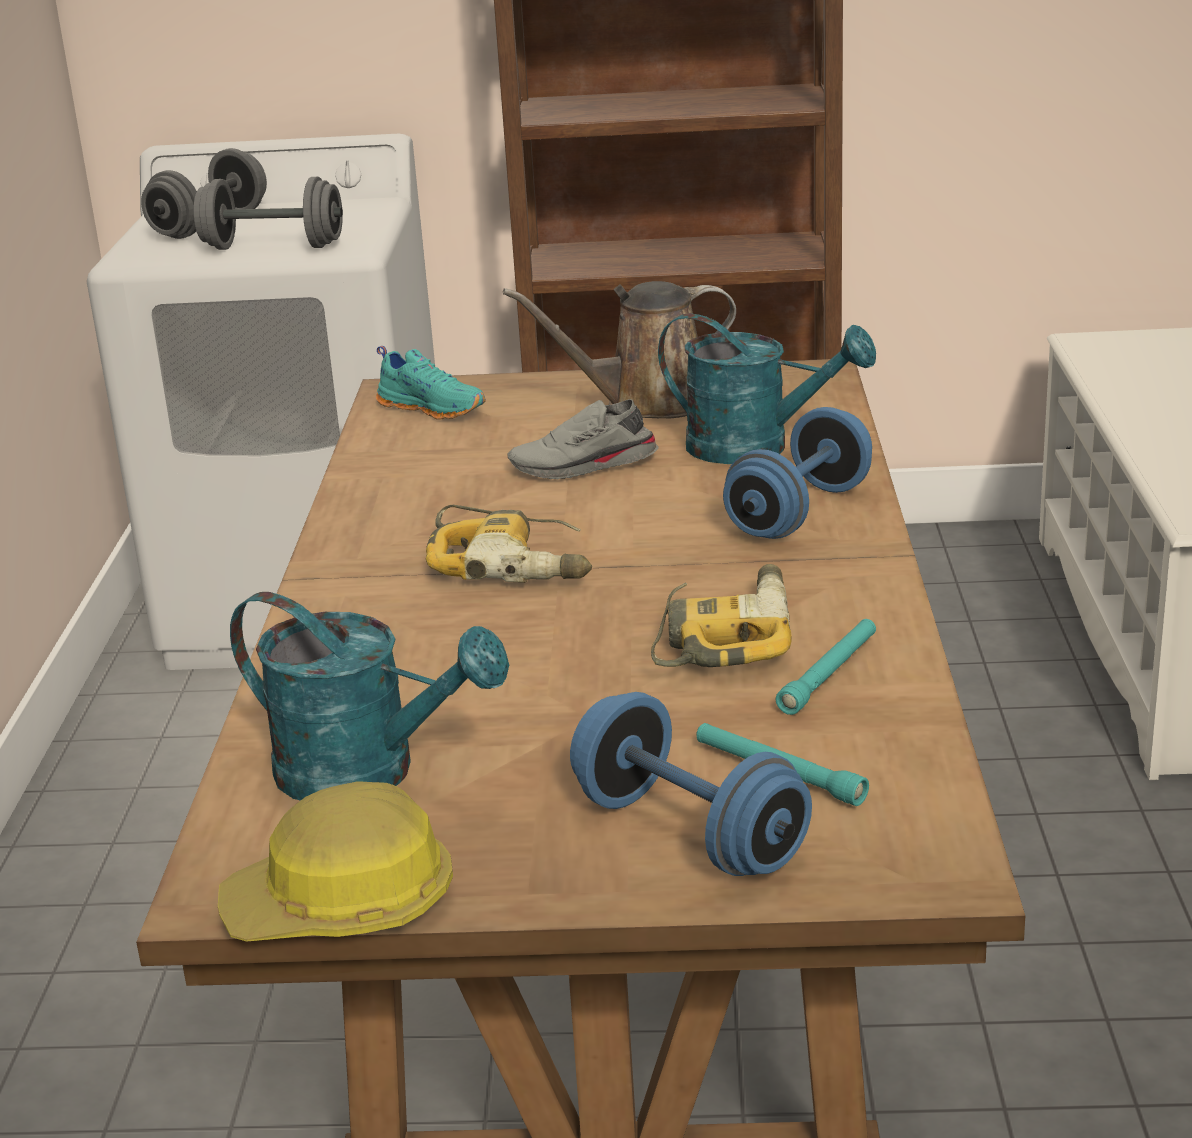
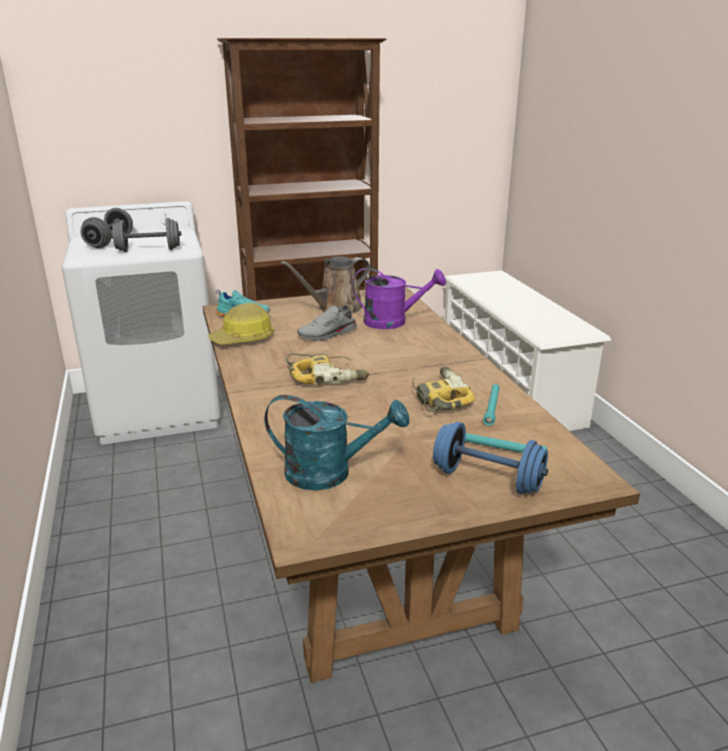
camera: 20 degrees left, 0 degrees up
(343, 906) = (363, 534): hard hat -> hard hat (244, 339)
(756, 447) = (393, 322): turquoise watering can -> purple watering can
(799, 512) = (430, 345): blue dumbbell -> none

